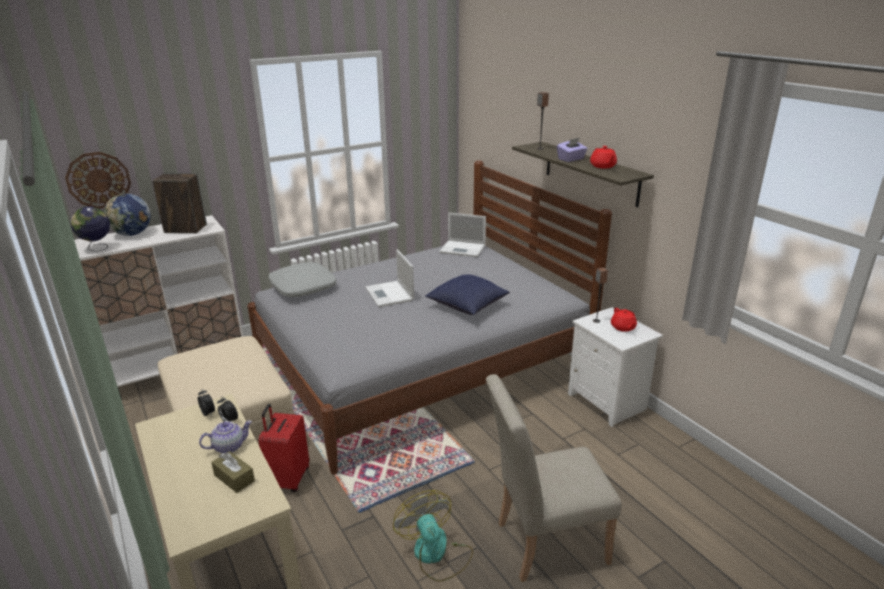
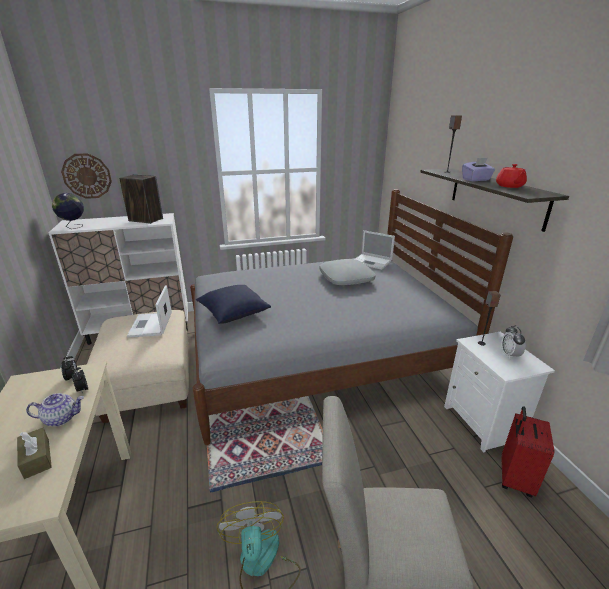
camera: 15 degrees right, 0 degrees up
(132, 234) = (107, 220): globe -> none
(288, 479) = (168, 440): red suitcase -> red suitcase (514, 478)
(303, 287) = (230, 277): grey pillow -> grey pillow (346, 278)
(390, 294) = (294, 291): laptop -> laptop (150, 325)
(467, 306) = (356, 310): blue pillow -> blue pillow (233, 313)
(623, 327) = (509, 355): red teapot -> alarm clock

